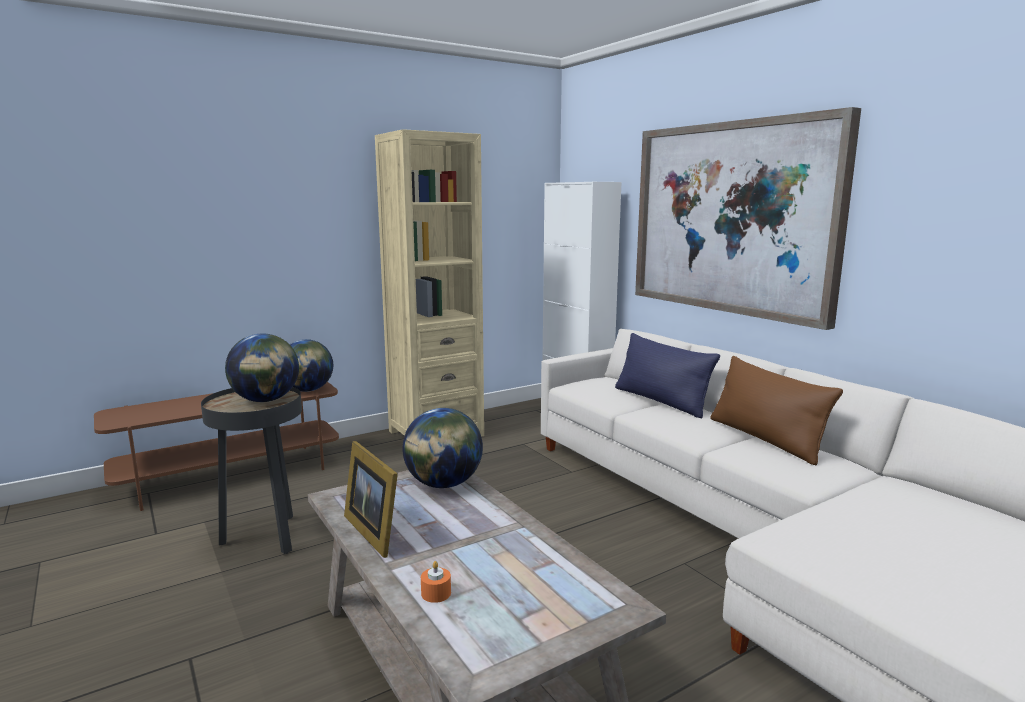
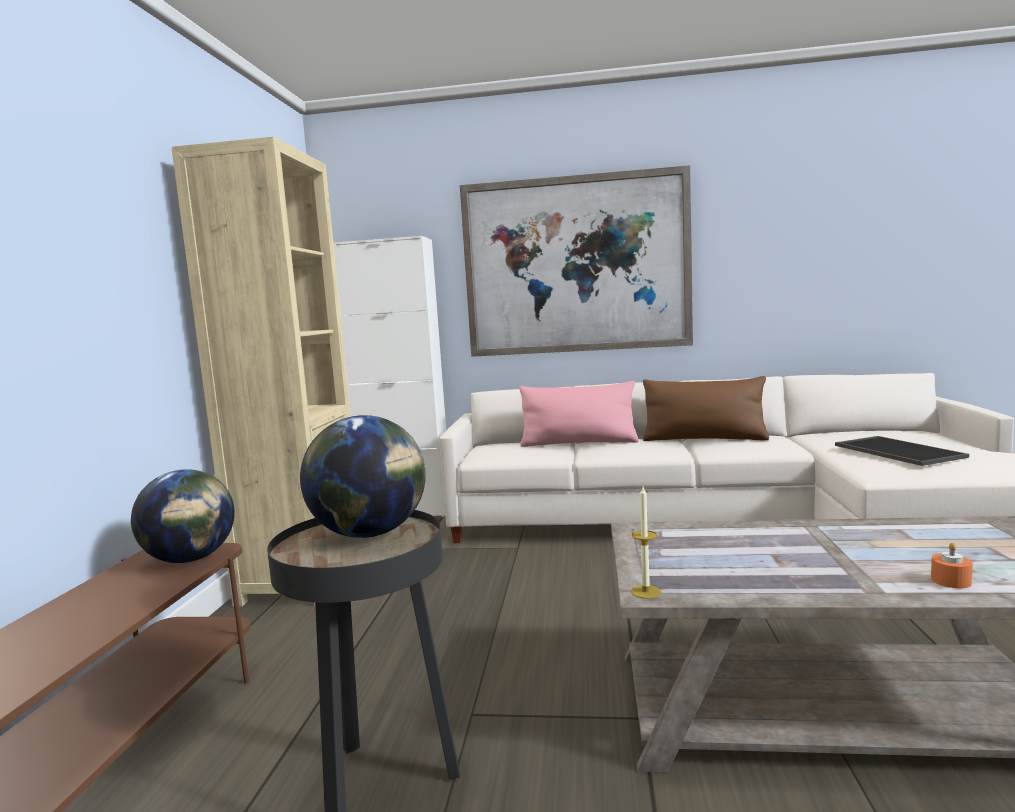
camera: 50 degrees left, 5 degrees down
(333, 495) = (646, 592): none -> candle
(375, 530) = (776, 585): picture frame -> none
(443, 484) = (679, 537): globe -> none
(660, 401) = (579, 443): blue pillow -> pink pillow
(880, 534) = (895, 451): none -> tray

